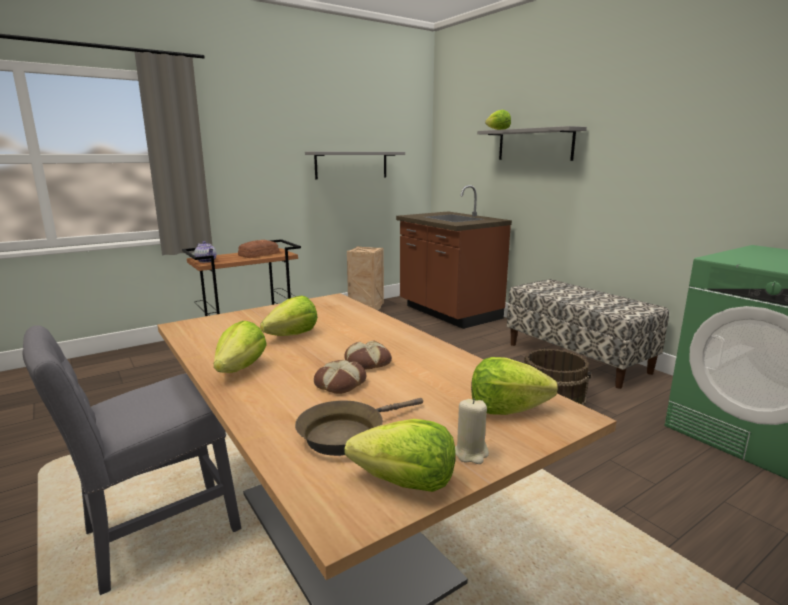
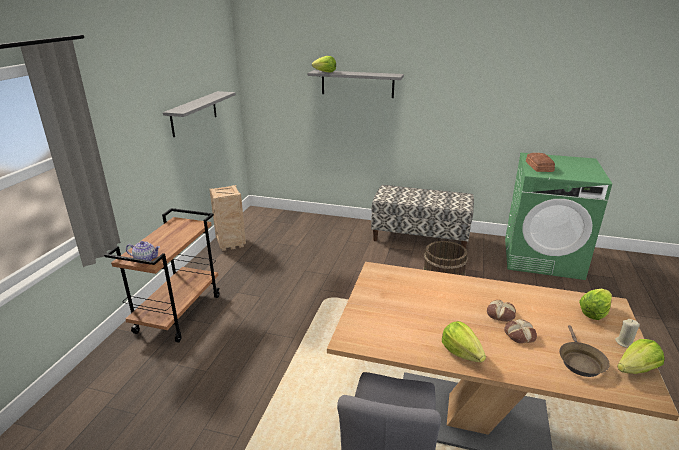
camera: 40 degrees left, 10 degrees up
(258, 254) = (175, 233): bread -> bread (538, 167)
(292, 335) = (426, 313): lettuce -> none
(448, 313) = (297, 225): brown counter -> none

